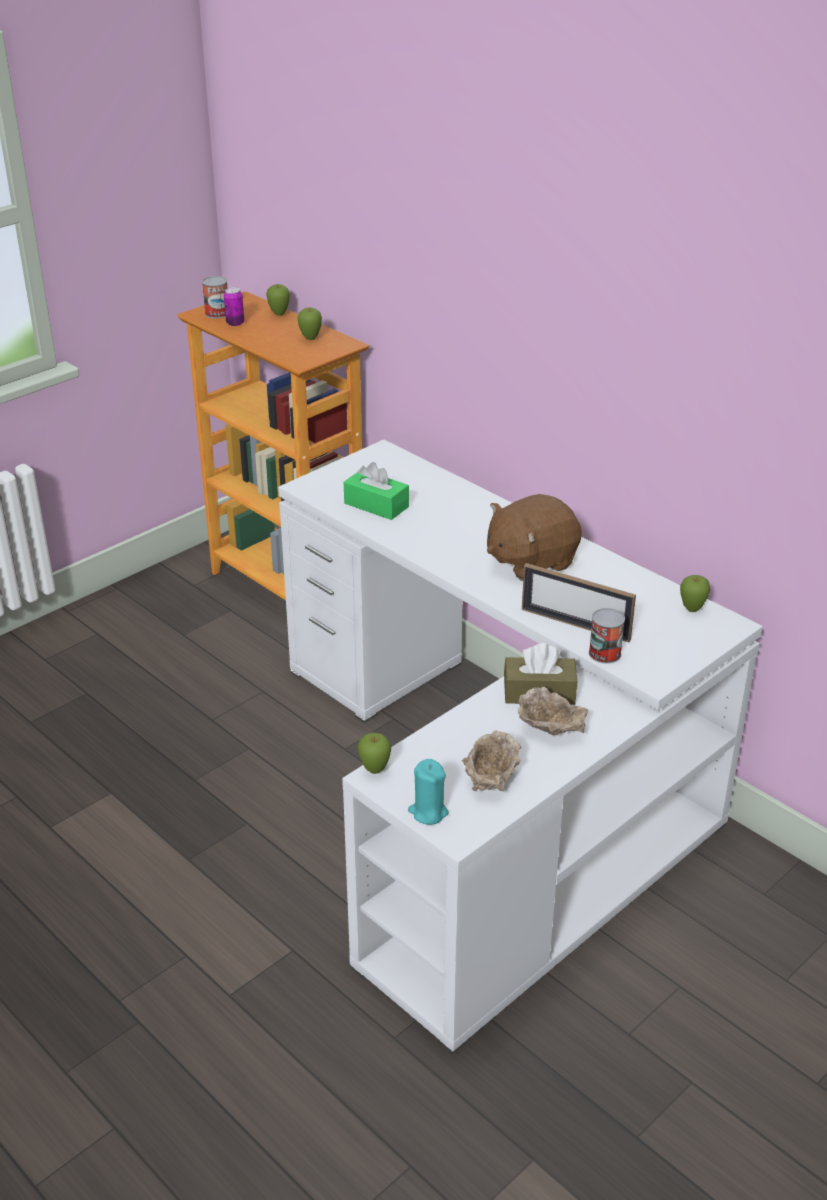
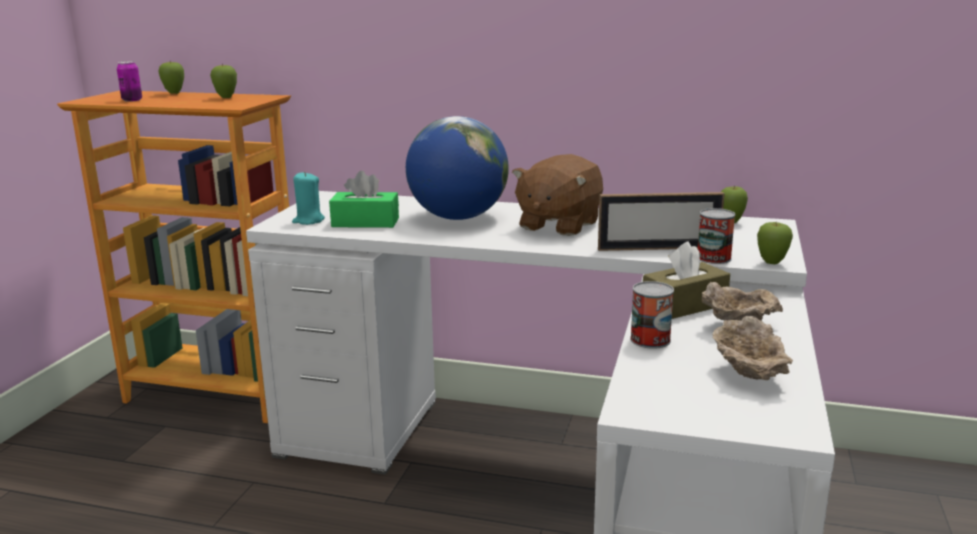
camera: 30 degrees left, 15 degrees down
(217, 313) = (104, 99): can -> can (650, 340)
(374, 770) = (624, 405): apple -> apple (771, 263)
(428, 812) = (734, 421): turquoise candle -> turquoise candle (308, 221)
(458, 522) = (458, 217): none -> globe

